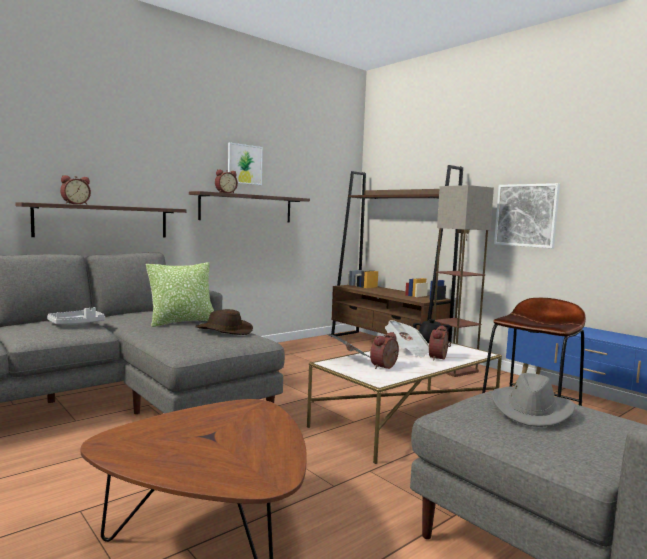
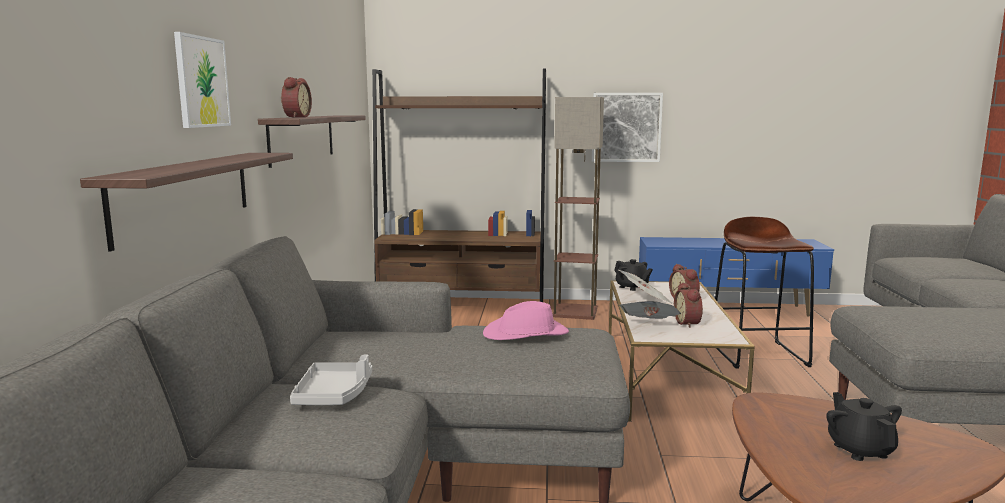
camera: 45 degrees left, 5 degrees up
(75, 204) = (177, 167): alarm clock -> none
(182, 322) = (439, 340): pillow -> none
(203, 442) = (860, 450): none -> black teapot
(223, 331) = (526, 334): brown hat -> pink hat
(244, 164) = (296, 65): picture -> picture (201, 82)
(531, 411) = (929, 320): grey hat -> none

